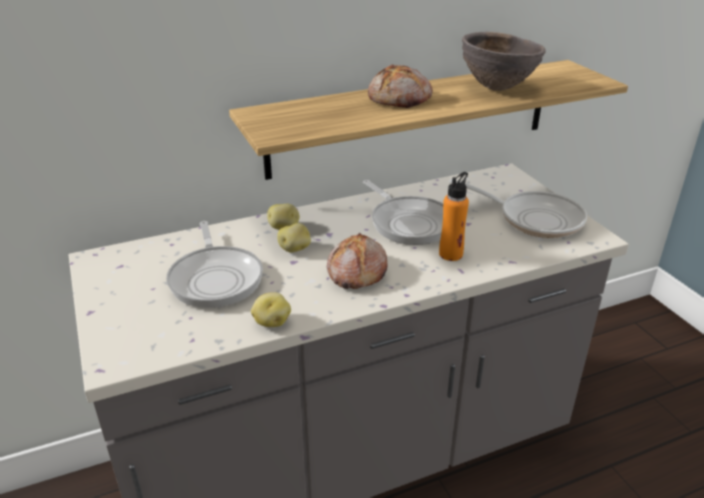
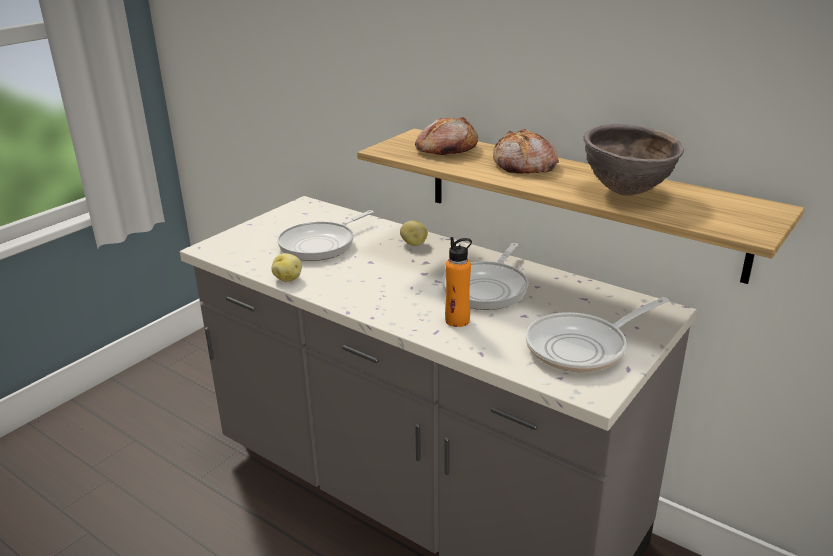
camera: 60 degrees right, 5 degrees down
(295, 249) = (388, 257): potato -> none
(356, 272) = (382, 288): bread -> bread (446, 149)
(533, 218) = (583, 347): frying pan -> frying pan turned 60 degrees clockwise

